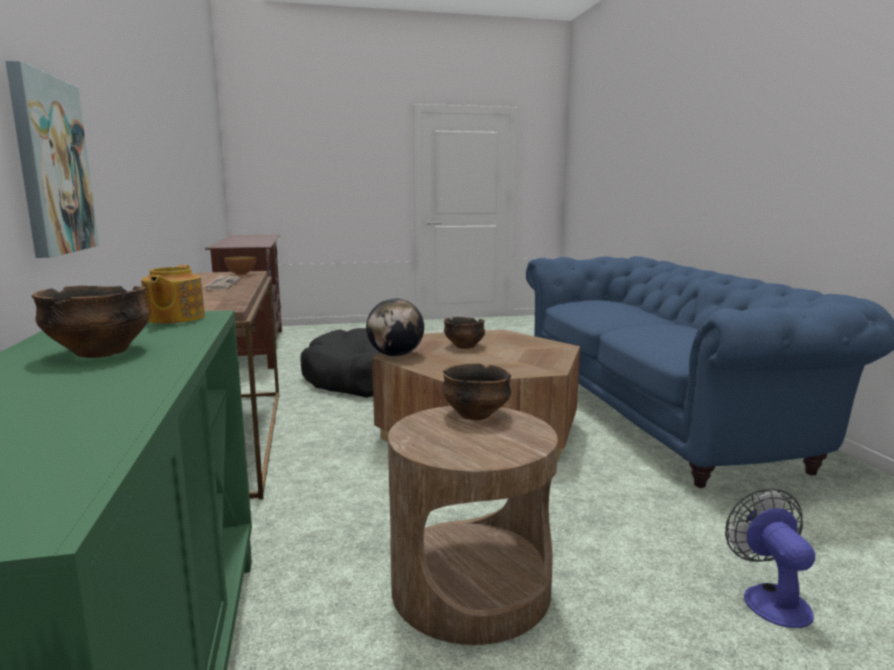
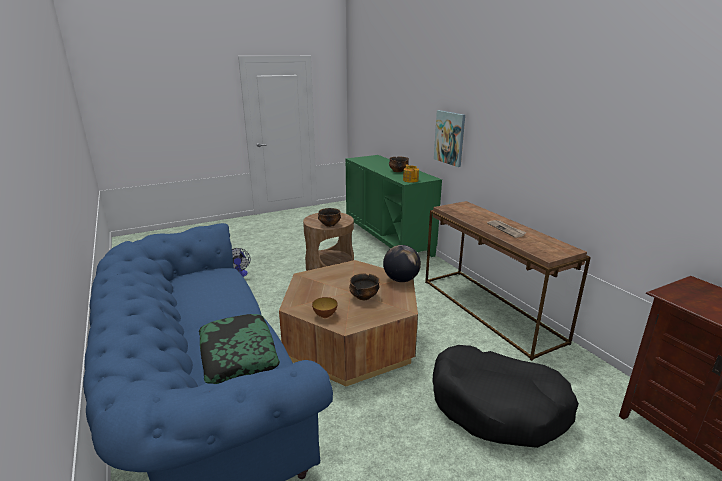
camera: 165 degrees right, 10 degrees up
(241, 275) = (541, 249): bowl -> bowl (325, 315)
(604, 307) = (238, 355): none -> pillow

